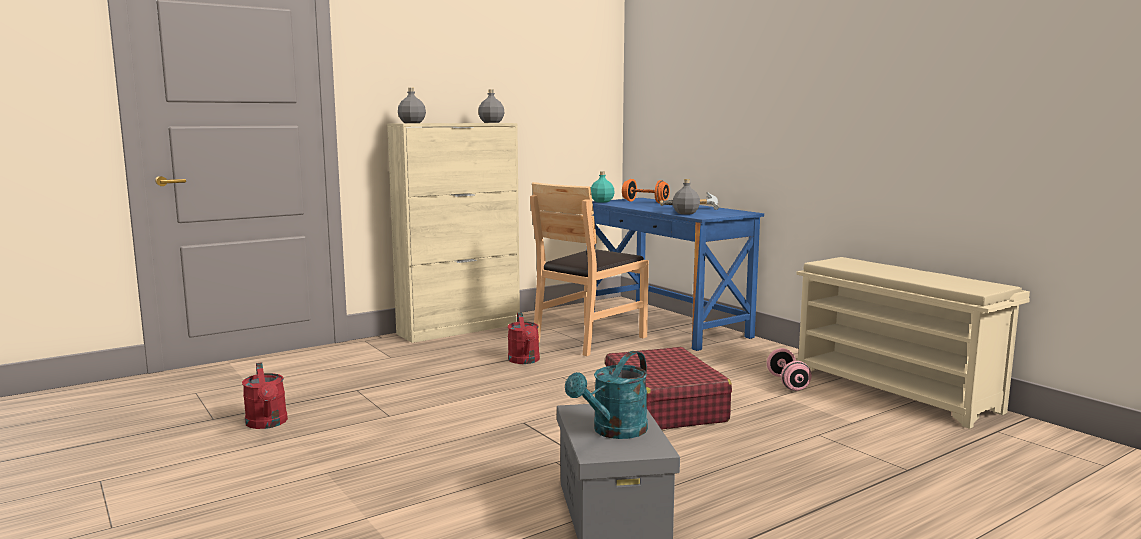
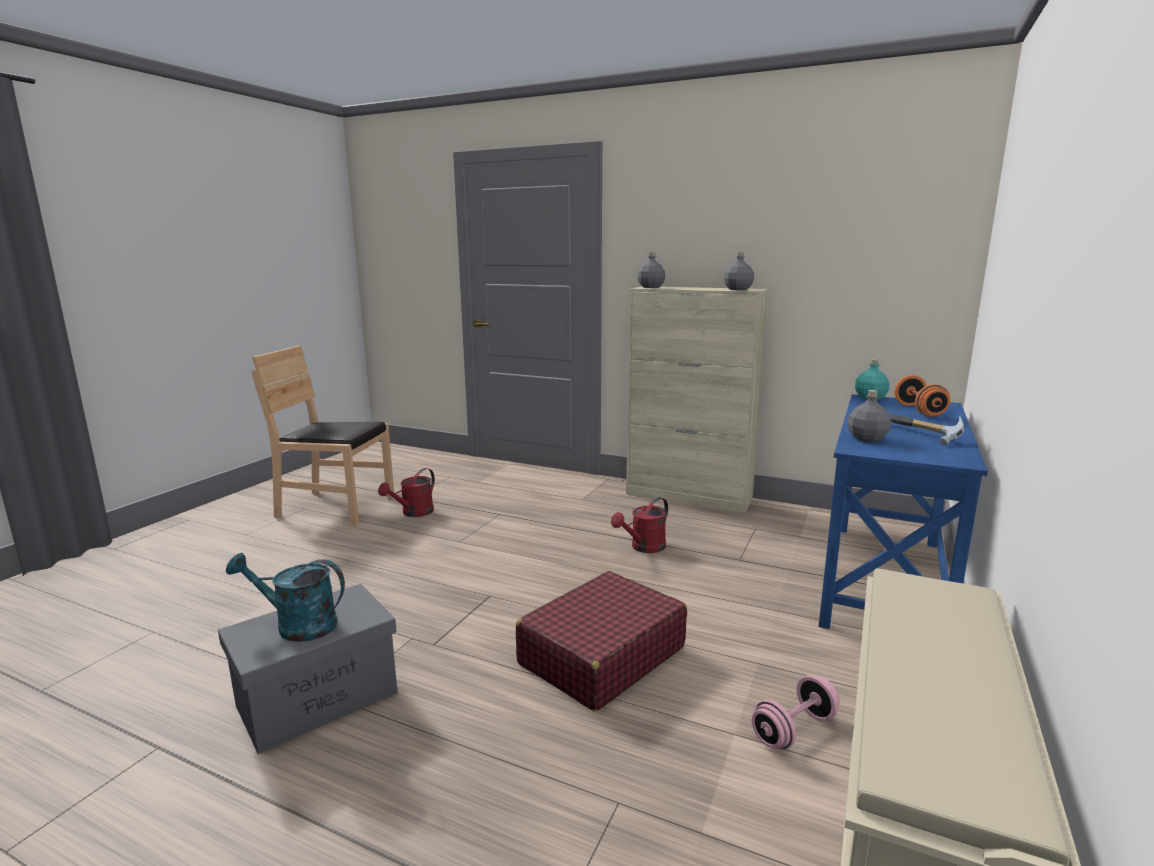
camera: 60 degrees right, 5 degrees up
(589, 339) = (755, 555): brown chair -> brown chair (336, 507)

